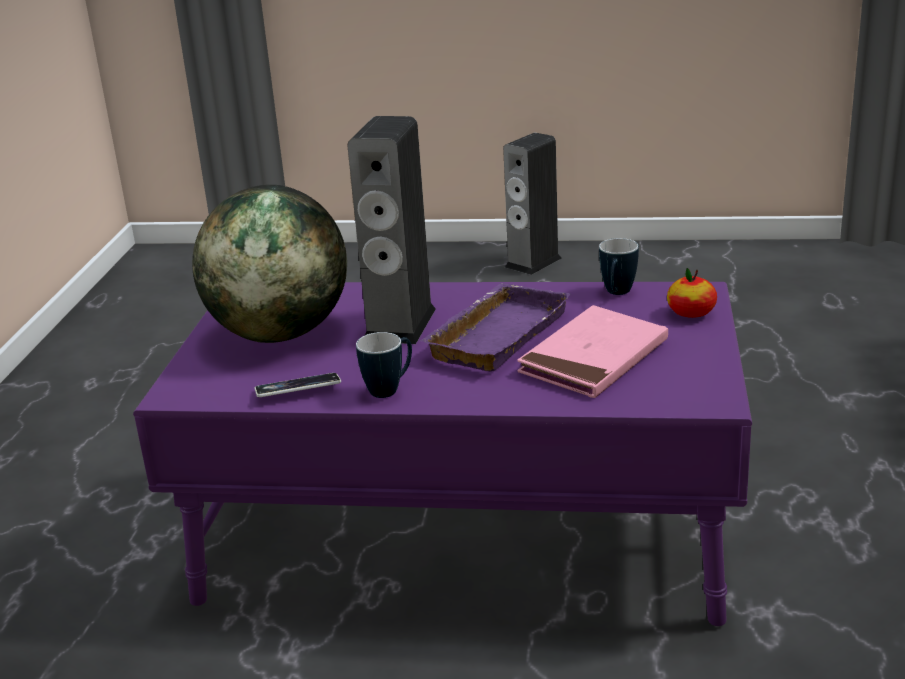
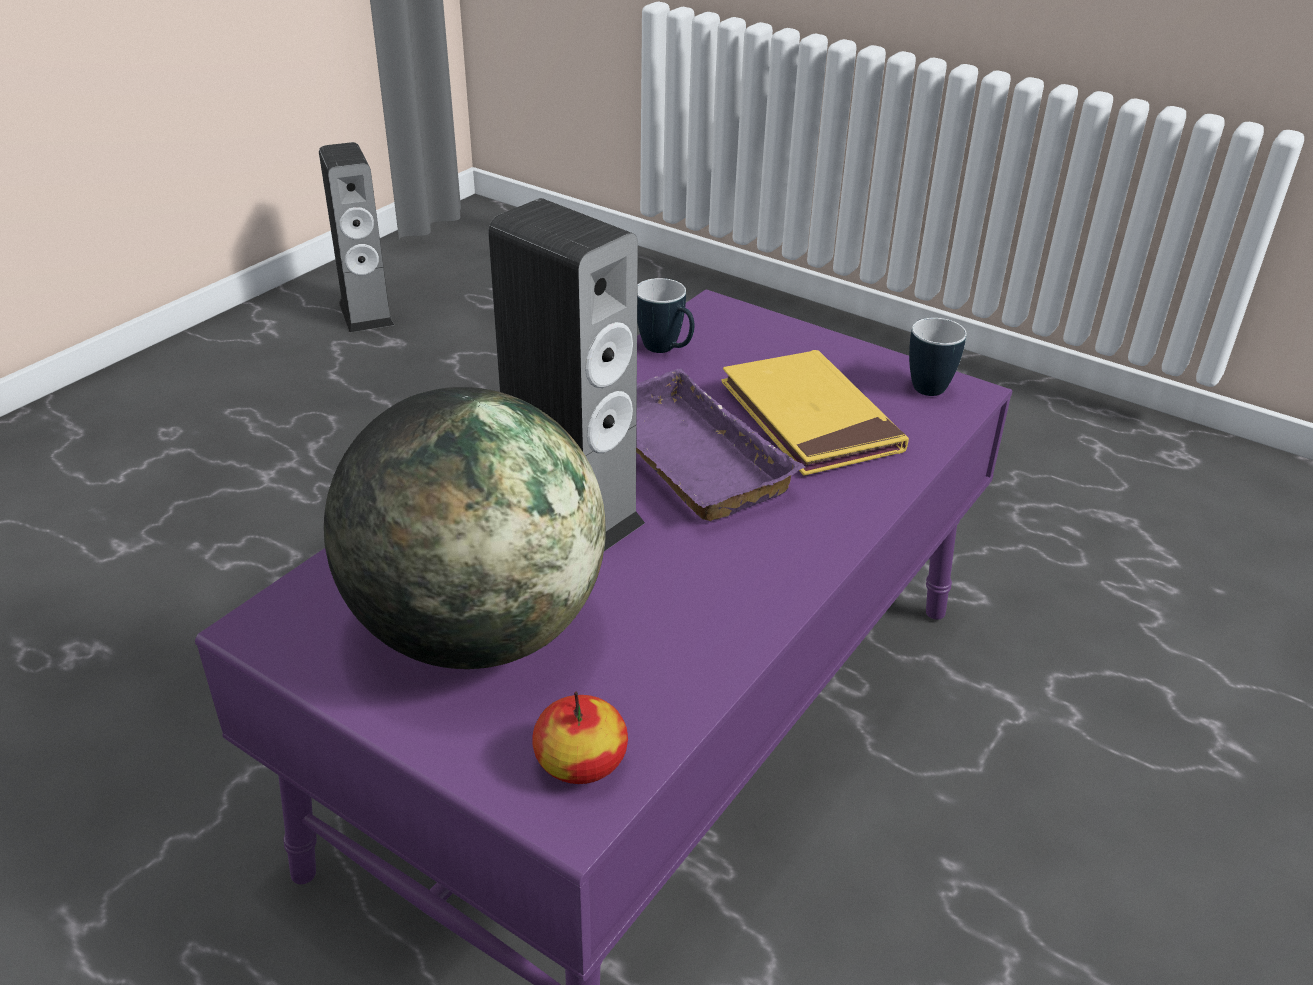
camera: 65 degrees left, 10 degrees up
(298, 390) = (684, 666): phone -> none
(390, 389) = (755, 583): mug -> mug (924, 383)
(533, 262) = (108, 417): speaker -> speaker (366, 314)
(594, 358) = (810, 419): pink book -> yellow book
(691, 313) = (762, 331): apple -> apple (581, 762)

